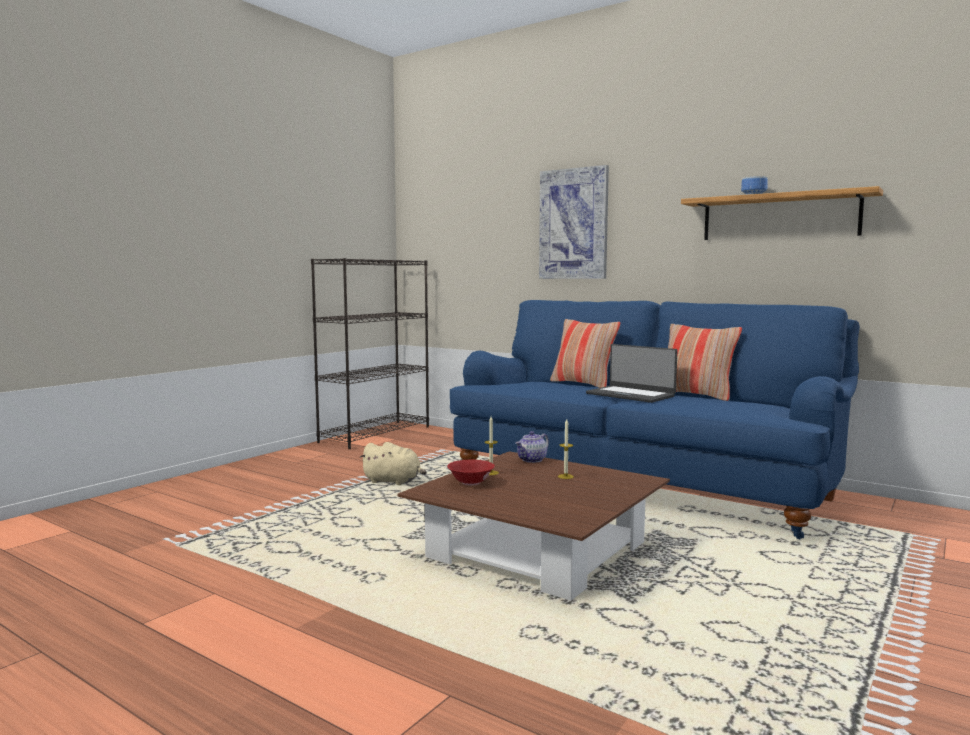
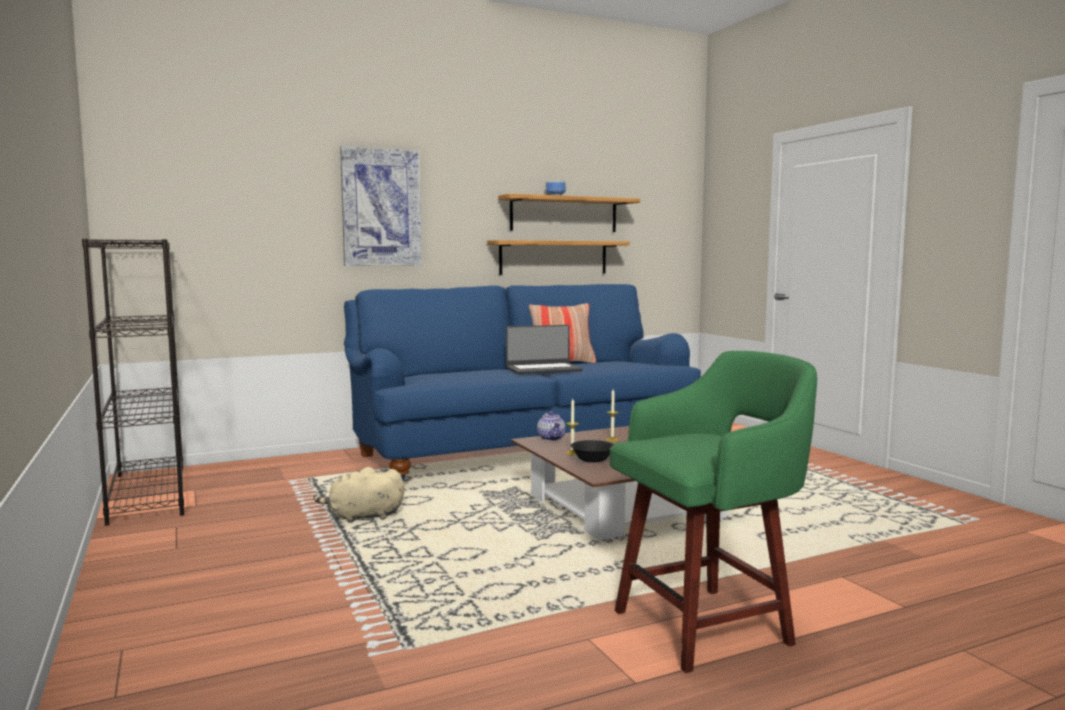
camera: 60 degrees left, 0 degrees up
(261, 635) = (706, 626): none -> green stool
(394, 482) = (363, 517): beige plush toy -> beige plush toy turned 150 degrees counterclockwise
(471, 482) = (592, 461): red bowl -> black bowl
(583, 384) = (466, 369): pillow -> none
(761, 270) = (553, 257): none -> shelf

